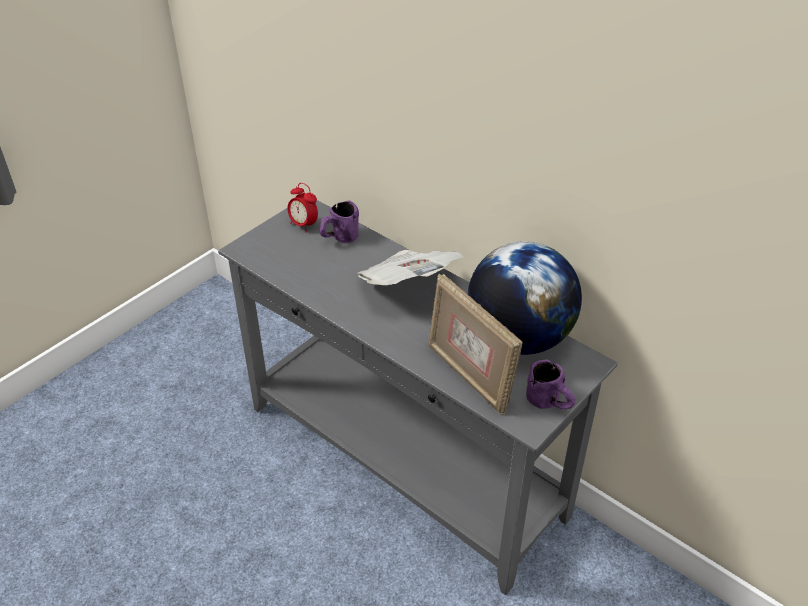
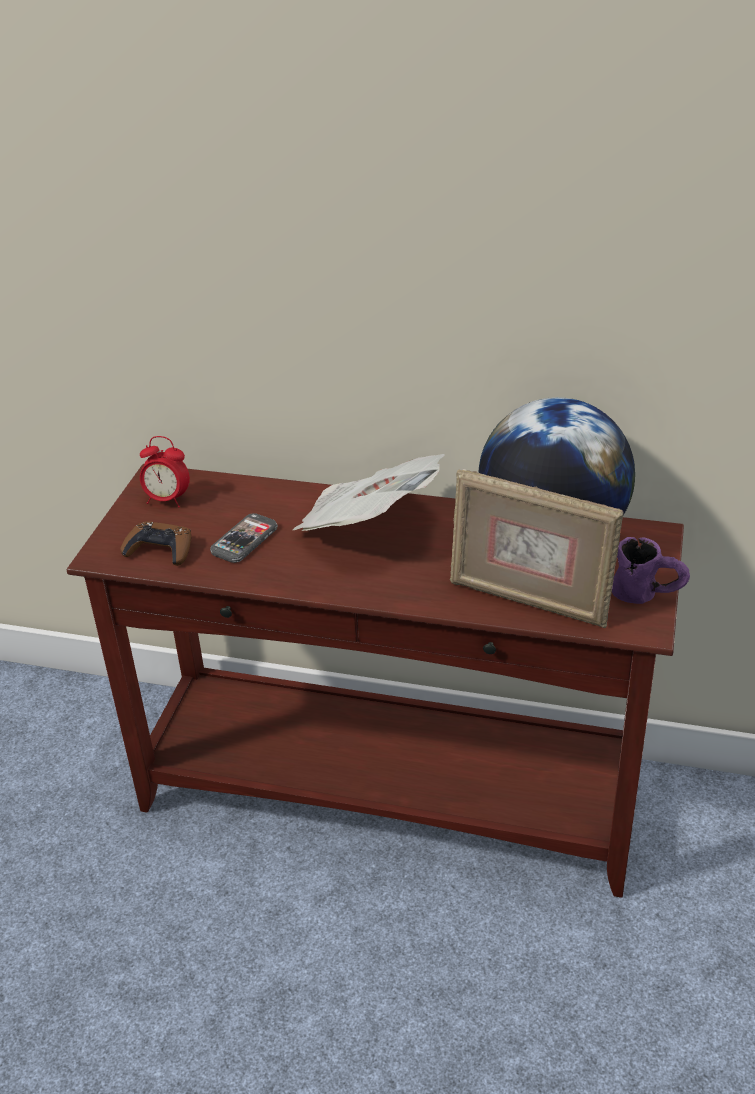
camera: 25 degrees left, 5 degrees down
(276, 257) = (160, 550): none -> brown game controller
(328, 268) = (244, 540): none -> phone
(339, 238) = (230, 501): purple mug -> none
(406, 460) = (392, 791): grey console table -> brown console table

